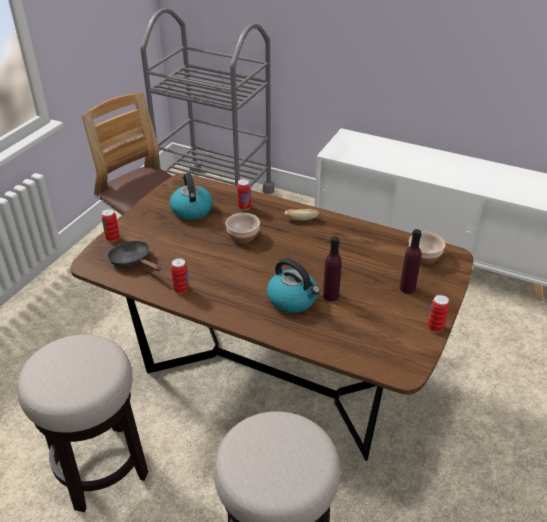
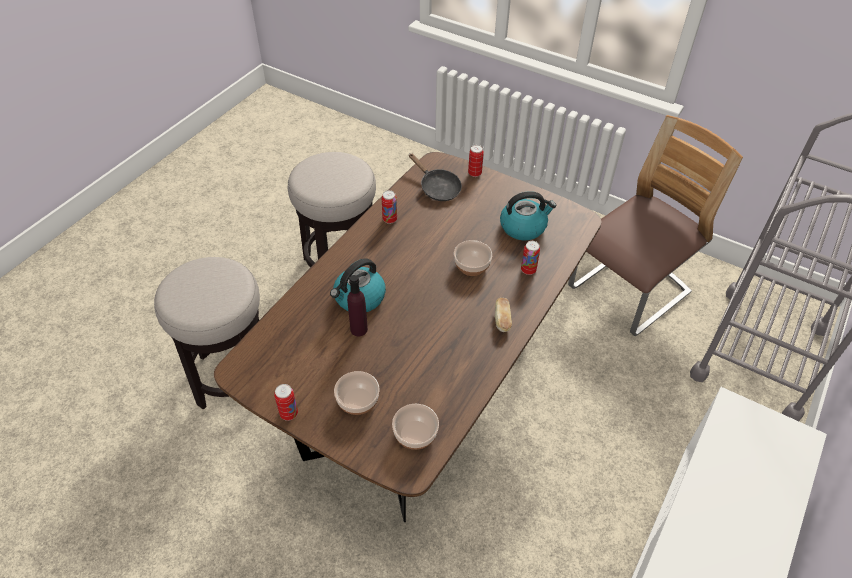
camera: 95 degrees right, 10 degrees up
(133, 261) = (437, 188): black frying pan -> black frying pan turned 90 degrees clockwise
(407, 288) = (357, 402): purple bottle -> bowl

